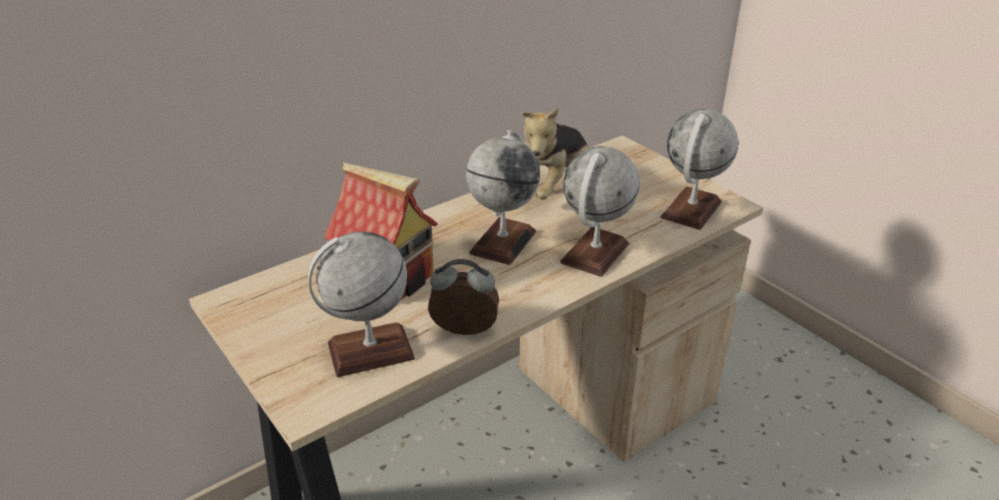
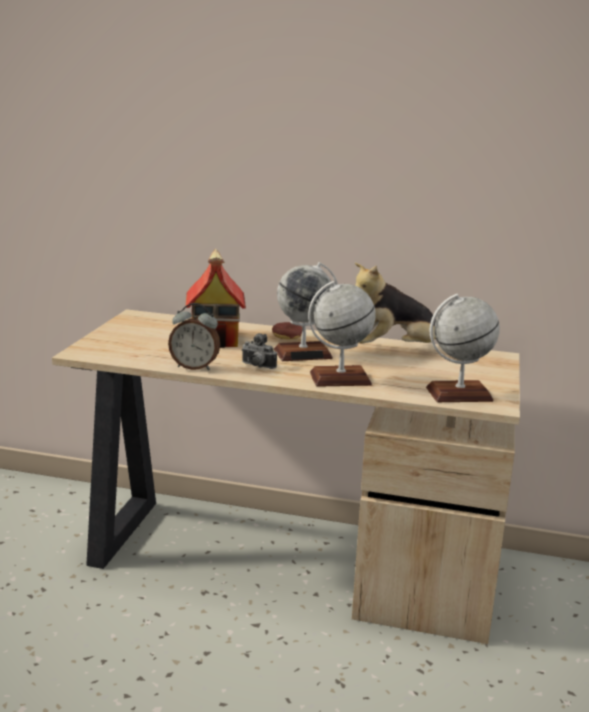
camera: 50 degrees right, 15 degrees down
(370, 351) = (144, 352): globe -> none
(439, 227) = (287, 336): none -> donut
(464, 332) = (194, 367): alarm clock -> alarm clock turned 135 degrees clockwise
(509, 288) = (257, 366): none -> camera

